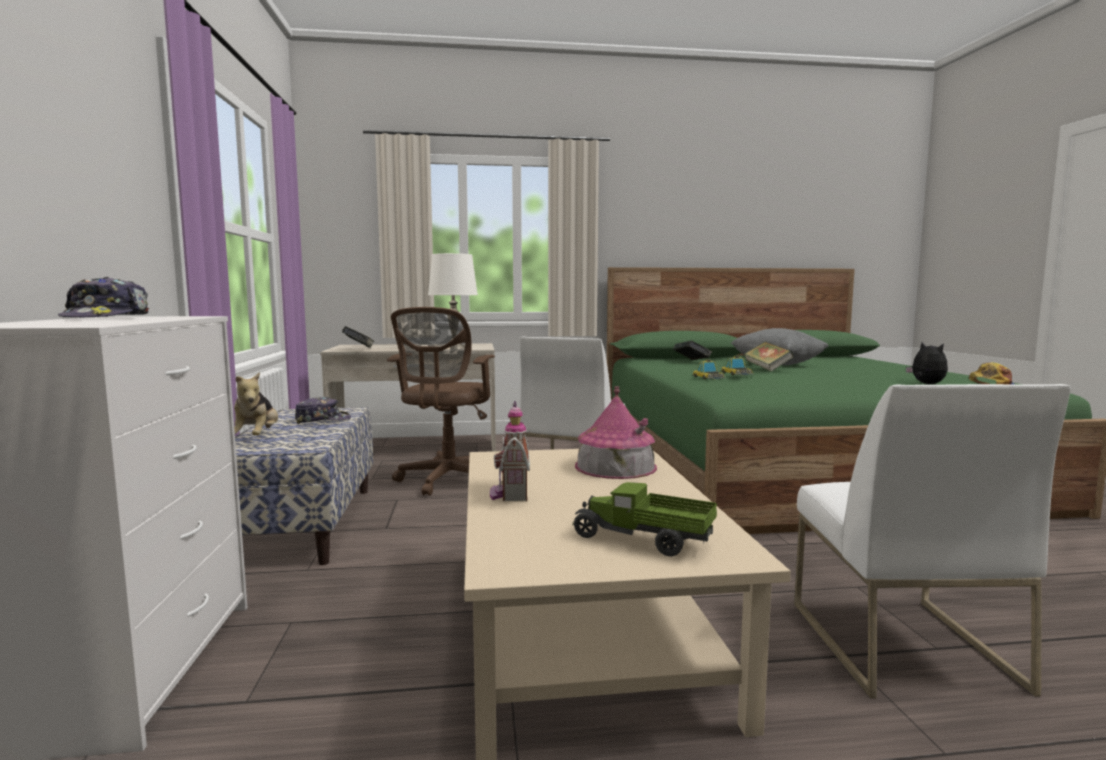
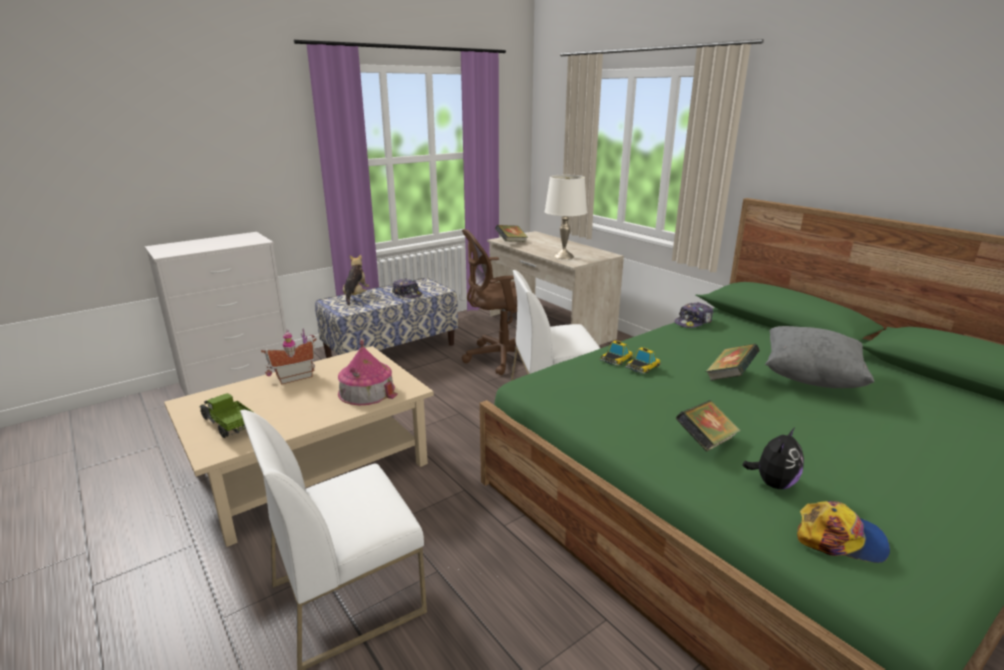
camera: 60 degrees right, 15 degrees up
(108, 318) = (229, 239): cap -> cap (693, 322)
(257, 437) = (356, 296): plush toy -> plush toy turned 135 degrees clockwise
(643, 540) = (228, 425): toy truck -> toy truck turned 45 degrees counterclockwise
(691, 362) = (738, 335): book -> book (705, 442)

